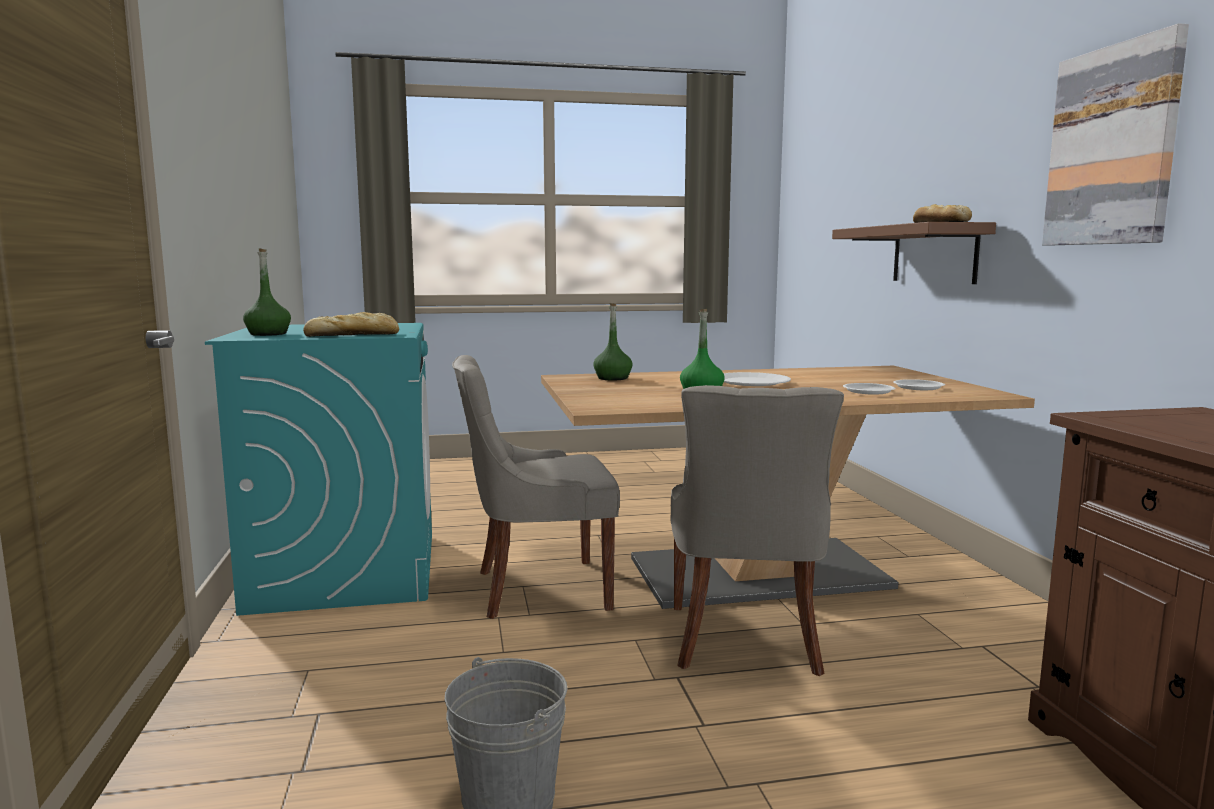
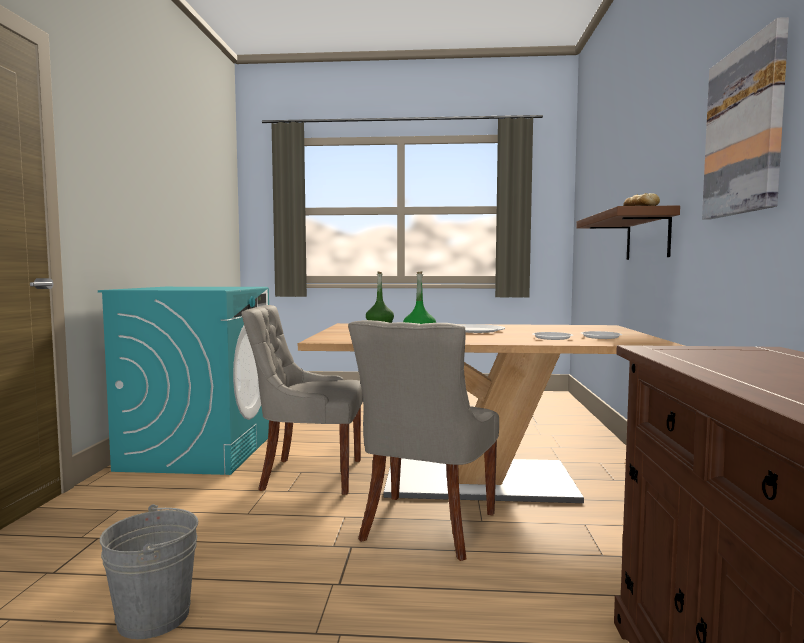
camera: 15 degrees right, 5 degrees down
(268, 334) = (148, 288): green bottle -> none
(354, 335) = (194, 289): bread -> none

